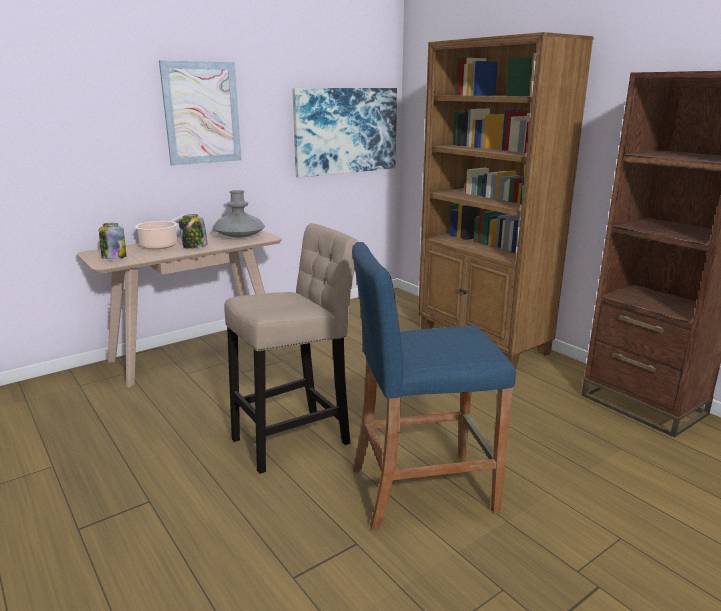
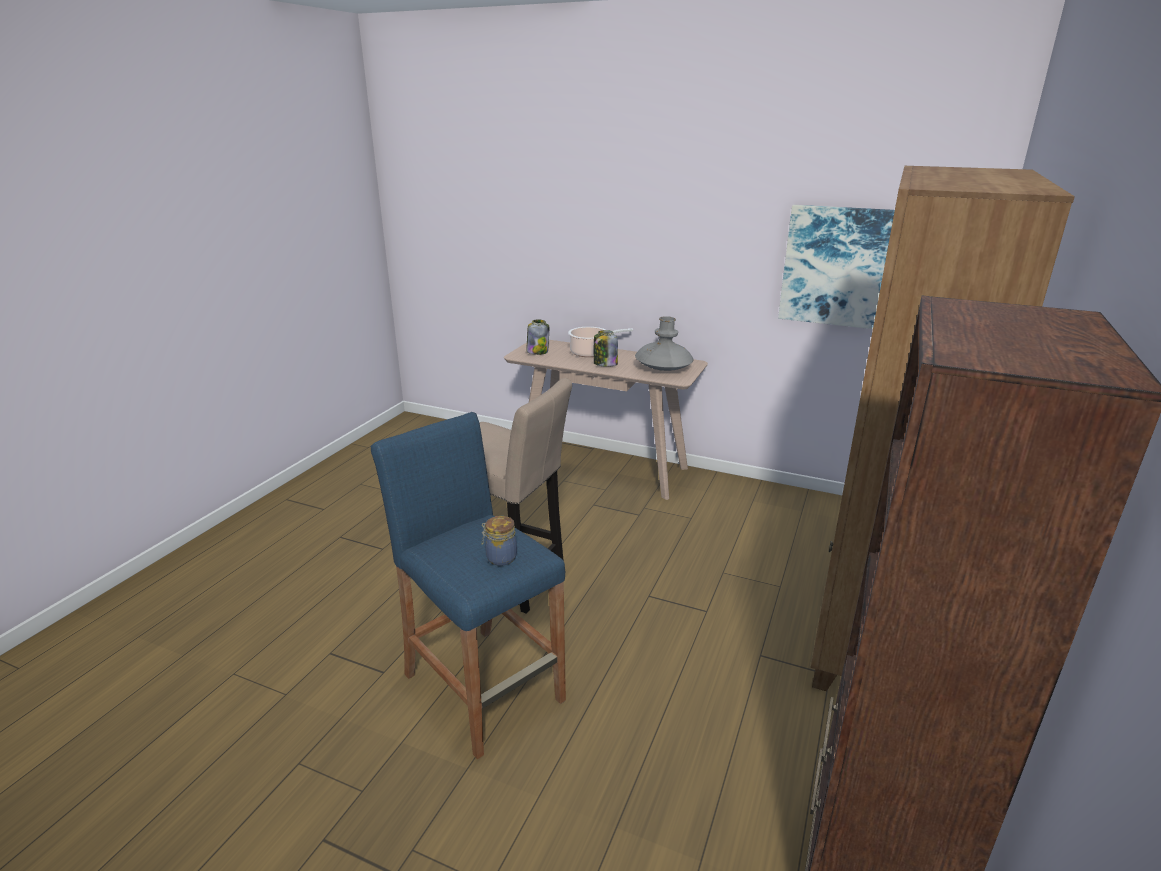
camera: 60 degrees right, 5 degrees up
(202, 113) = (670, 225): picture -> none
(463, 337) = (500, 557): none -> jar

